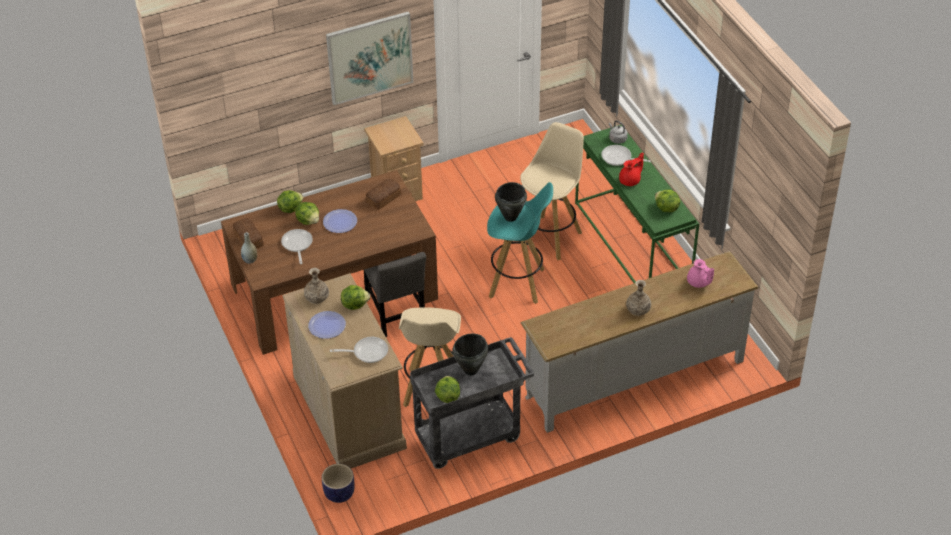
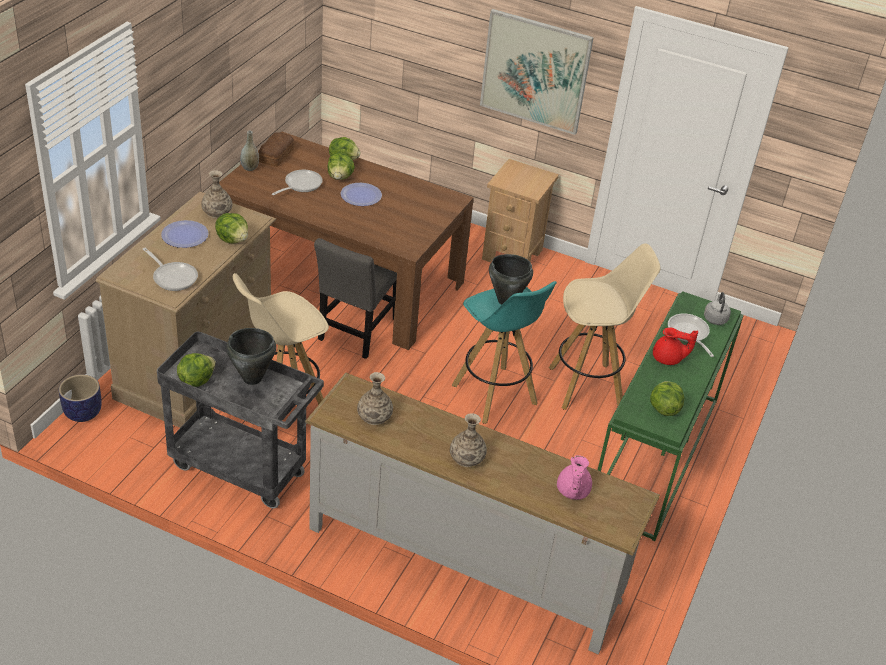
camera: 45 degrees right, 5 degrees down
(384, 198) = (425, 207): bread -> none
(571, 329) = (374, 417): none -> vase

